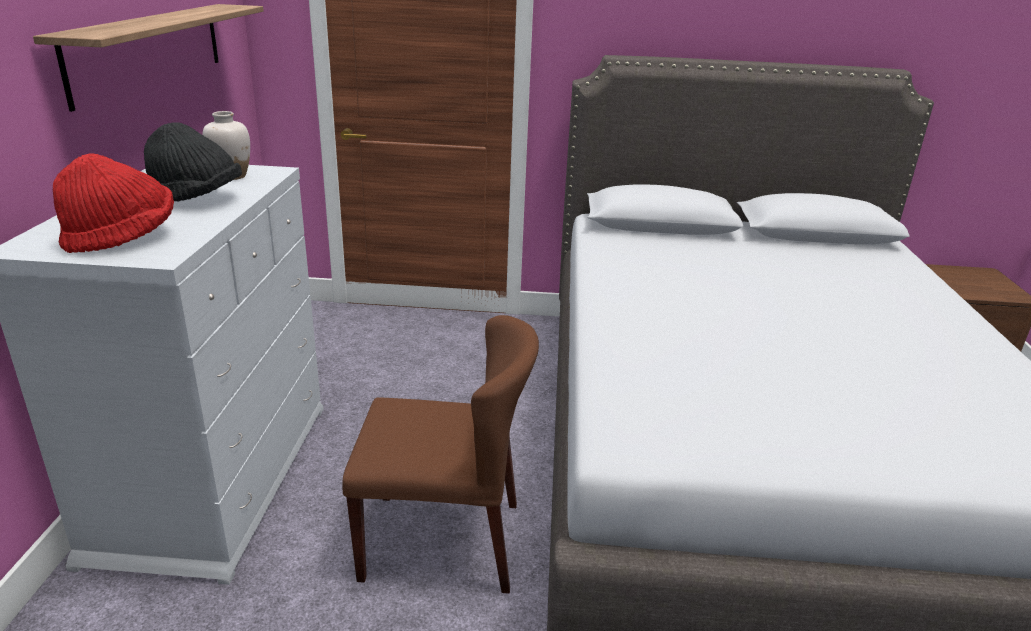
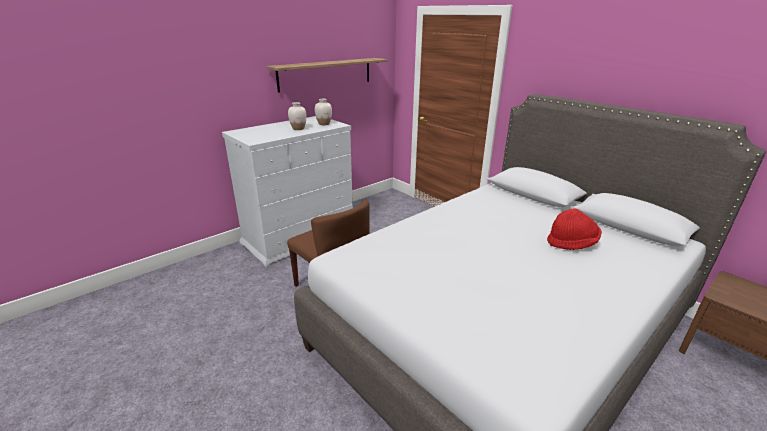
camera: 45 degrees right, 0 degrees up
(122, 238) = (257, 134): red hat -> red hat (571, 243)
(196, 199) = (298, 128): black hat -> white vase

